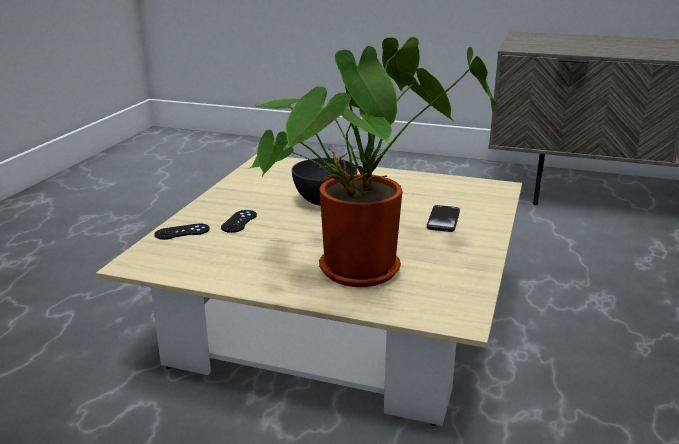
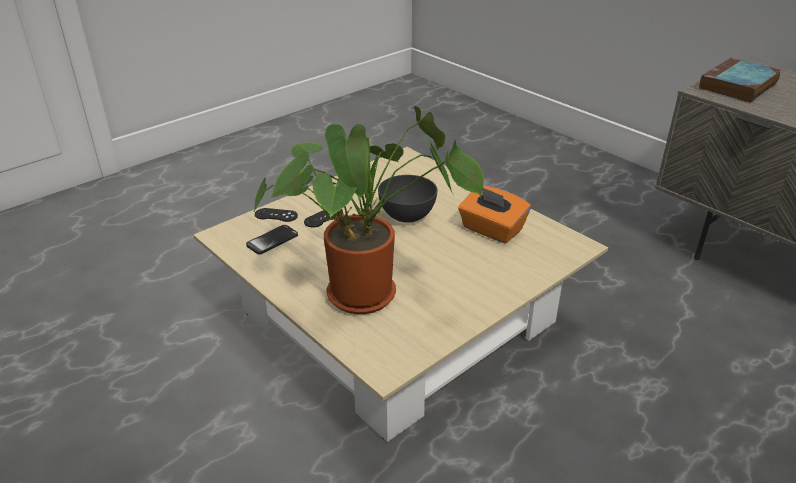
camera: 30 degrees right, 10 degrees up
(415, 193) = (491, 230): none -> orange tissue box
(443, 220) = (483, 267): phone -> phone (272, 240)
(534, 44) = (738, 87): none -> book

